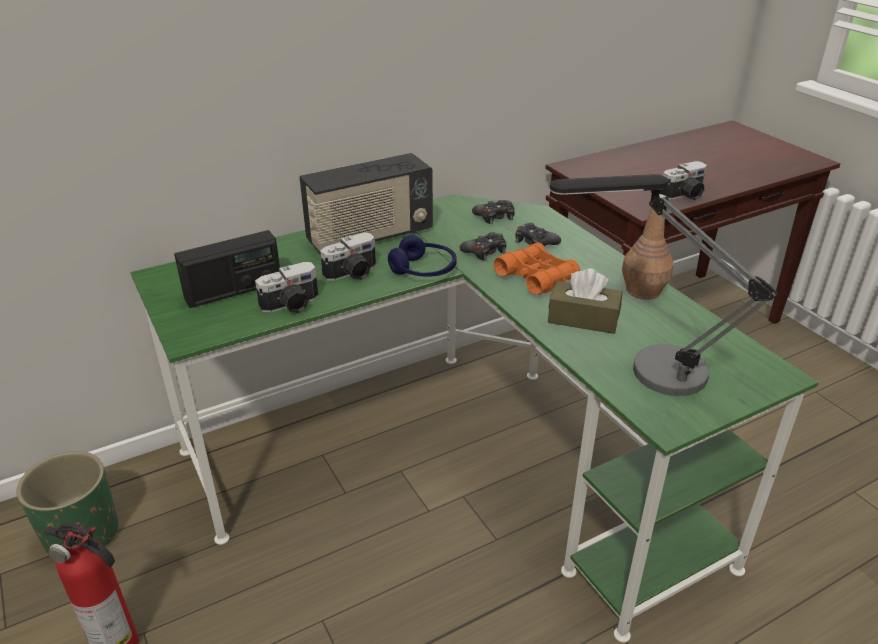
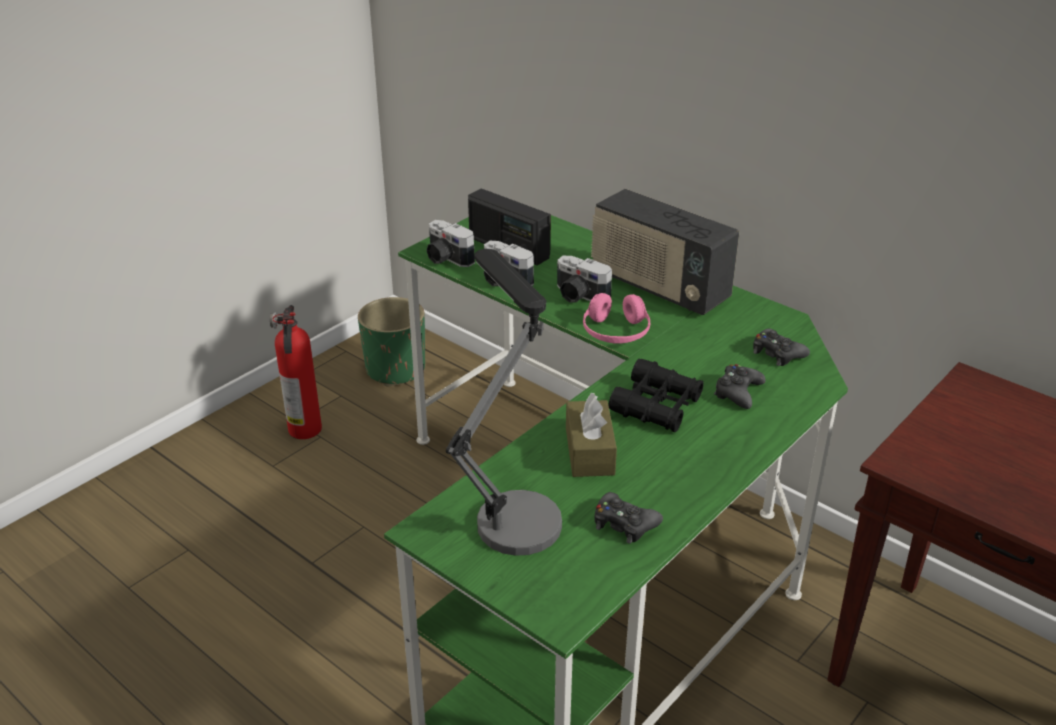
camera: 70 degrees right, 0 degrees up
(423, 270) = (615, 332): blue headphones -> pink headphones
(485, 251) = (686, 362): black game controller -> black game controller (624, 524)
(536, 277) = (656, 405): orange binoculars -> black binoculars
(642, 291) = (683, 489): brown bottle -> none
(684, 195) = (987, 498): camera -> camera (446, 258)

